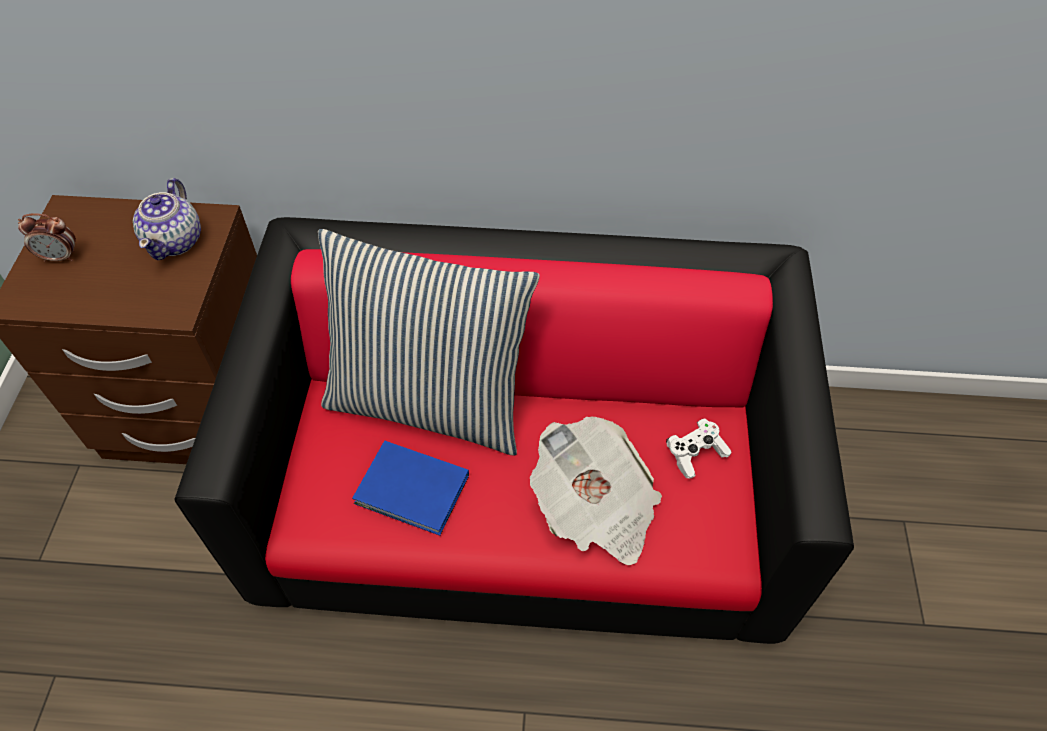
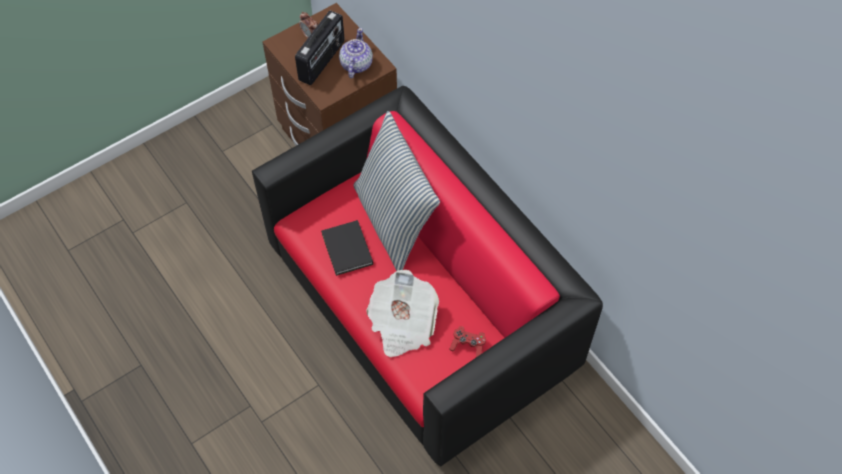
camera: 50 degrees right, 5 degrees up
(118, 272) = (322, 61): none -> radio
(175, 241) = (356, 65): teapot -> teapot turned 135 degrees clockwise
(414, 491) = (346, 250): blue book -> black book
(695, 453) = (468, 345): white game controller -> red game controller

